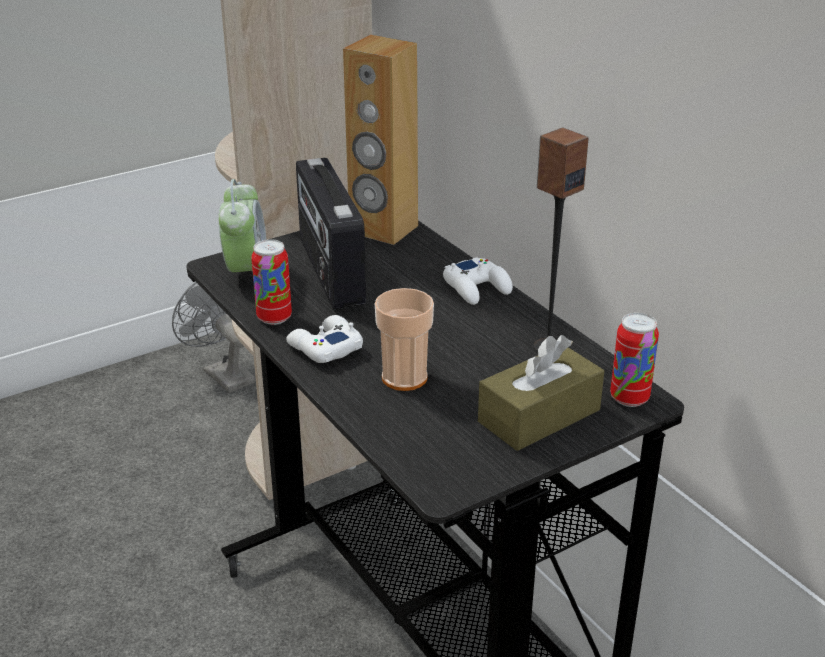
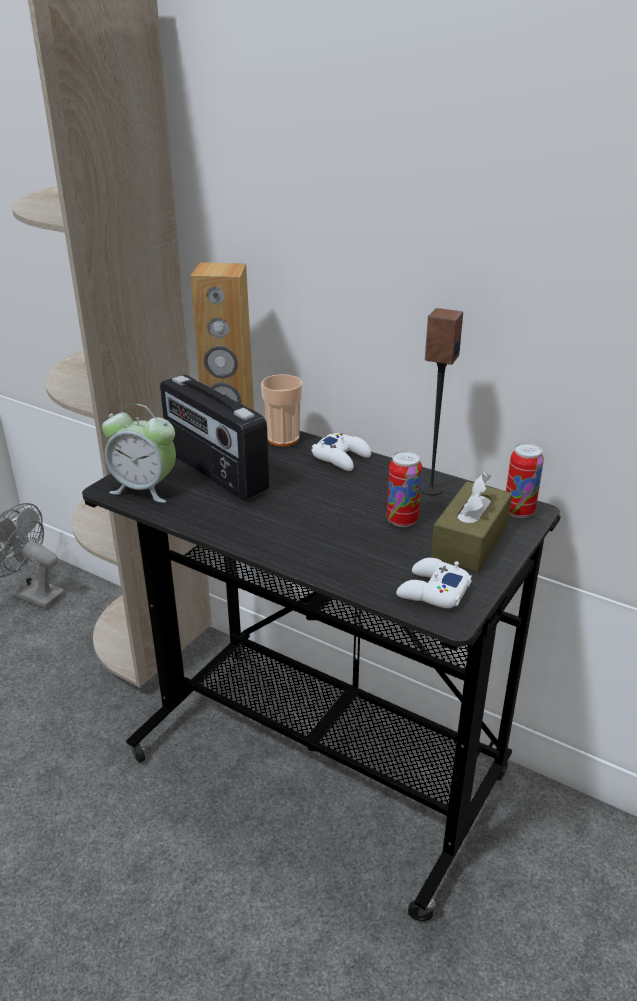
camera: 25 degrees left, 0 degrees up
(247, 274) = (145, 489): alarm clock -> alarm clock turned 135 degrees clockwise
(274, 317) = (200, 519): can -> can (402, 520)
(324, 347) = (263, 532): white game controller -> white game controller (432, 591)
(404, 378) = (347, 540): cup -> cup (283, 439)

